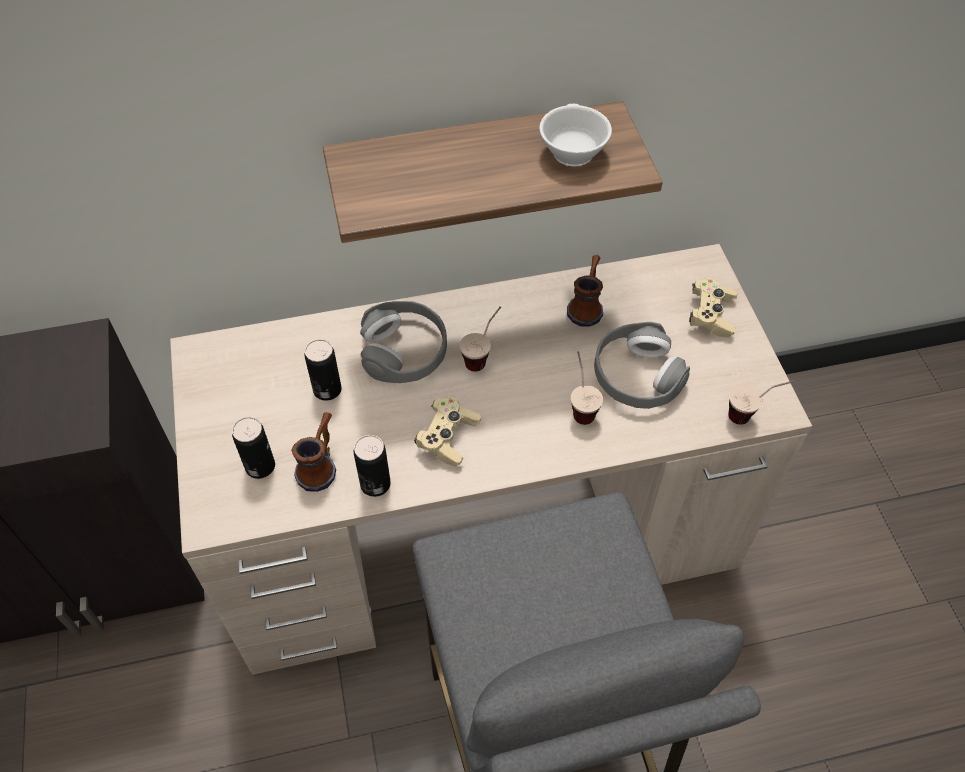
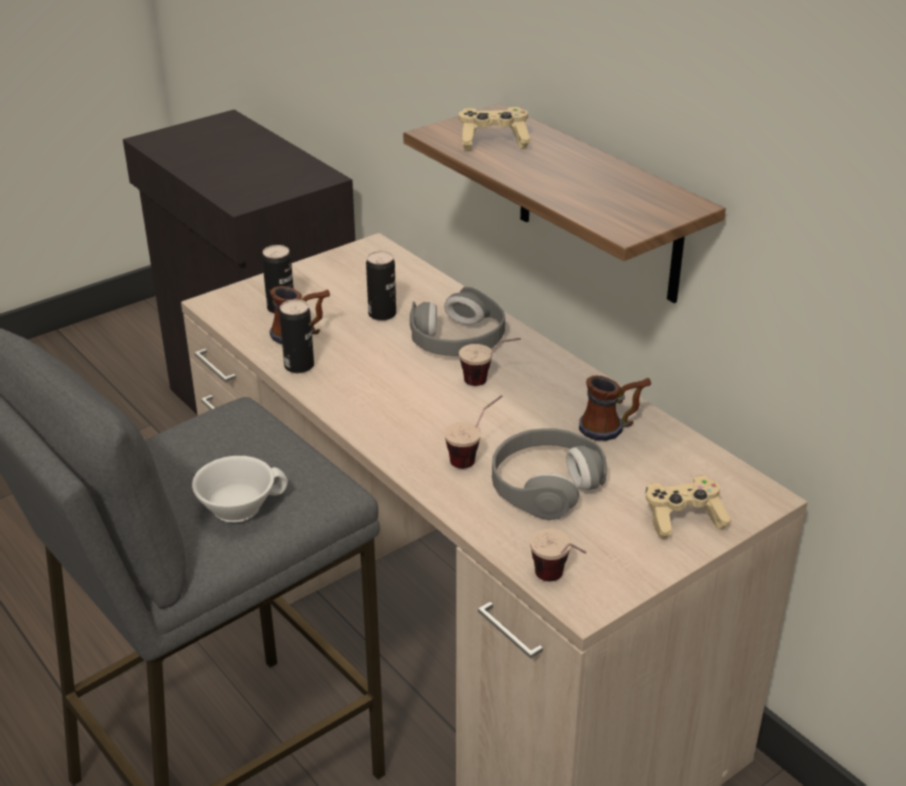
camera: 65 degrees right, 20 degrees down
(448, 437) = (376, 389): beige game controller -> beige game controller (493, 141)
(570, 150) = (615, 196): white cup -> white cup (238, 504)

